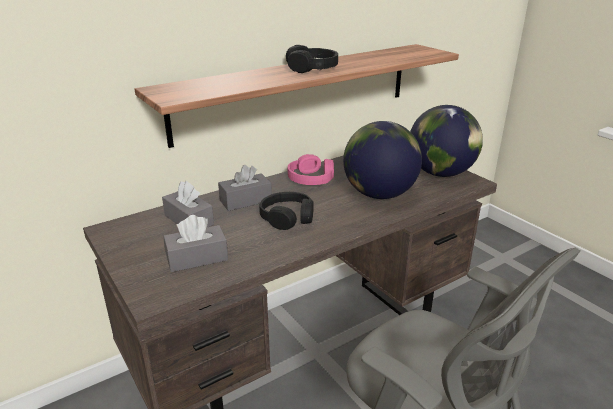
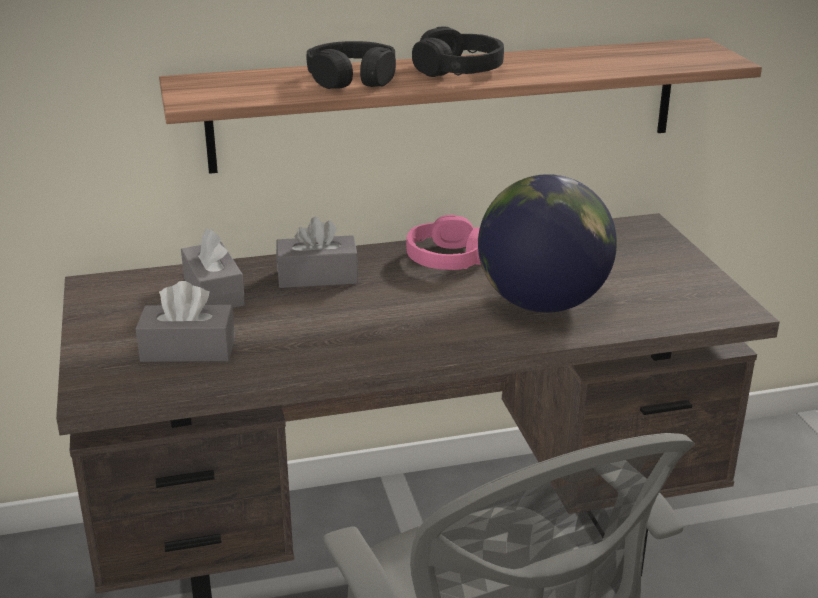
camera: 20 degrees right, 0 degrees up
(287, 218) = (362, 314): black headphones -> black headphones (352, 79)
(441, 173) = (686, 285): globe -> none

